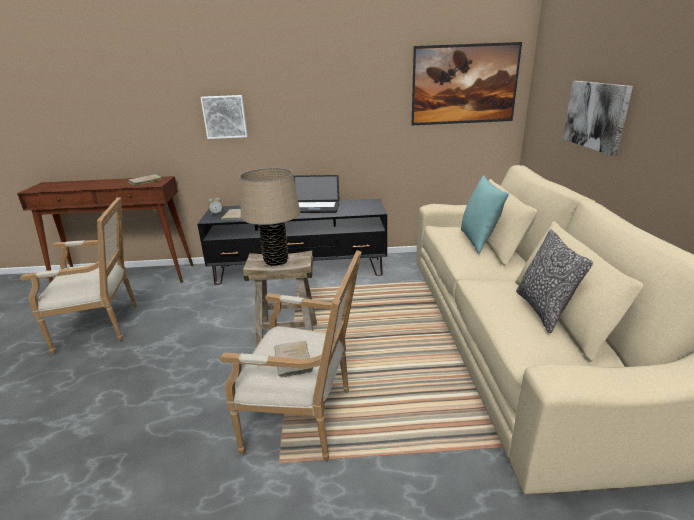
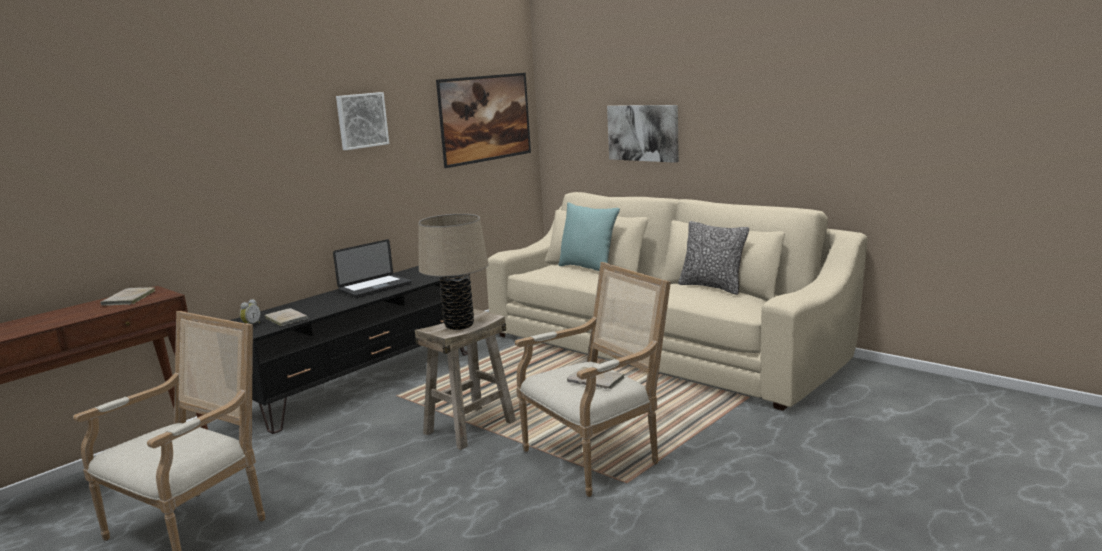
camera: 45 degrees left, 10 degrees down
(225, 116) = (229, 183): picture -> picture (361, 120)

